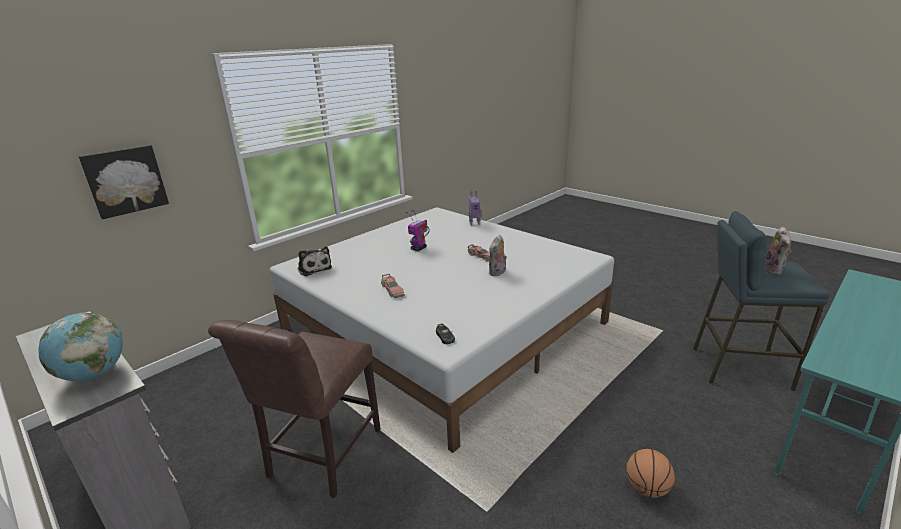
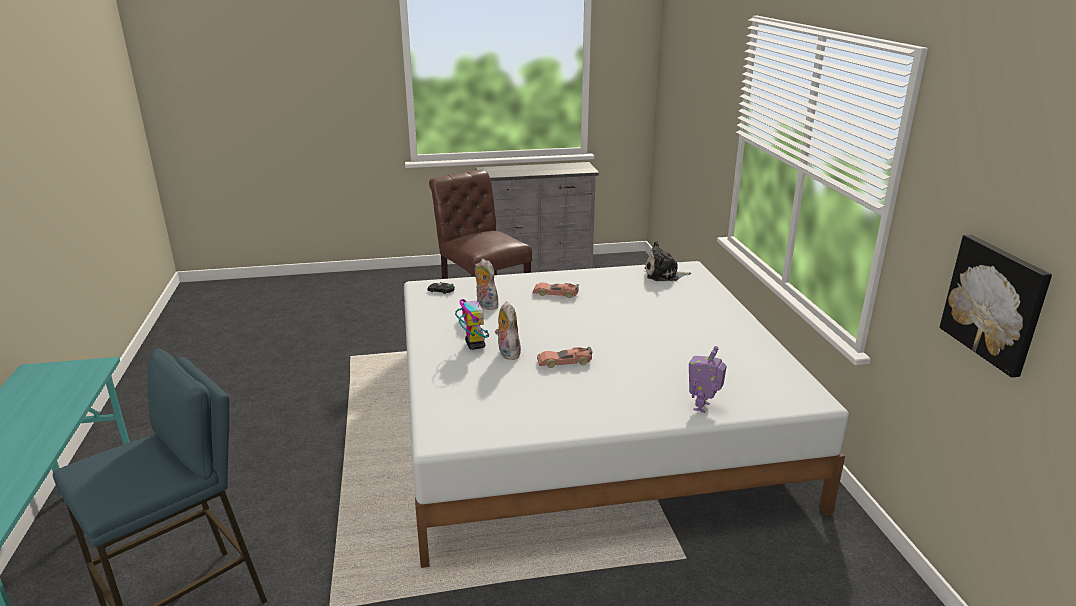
camera: 125 degrees right, 0 degrees up
(94, 374) = (510, 171): globe -> none
(125, 180) = (697, 114): picture -> picture (996, 303)
(418, 249) = (649, 334): toy robot -> toy robot (475, 344)
(646, 488) = (252, 419): basketball -> none
(774, 270) = (132, 469): plush toy -> plush toy (485, 305)

